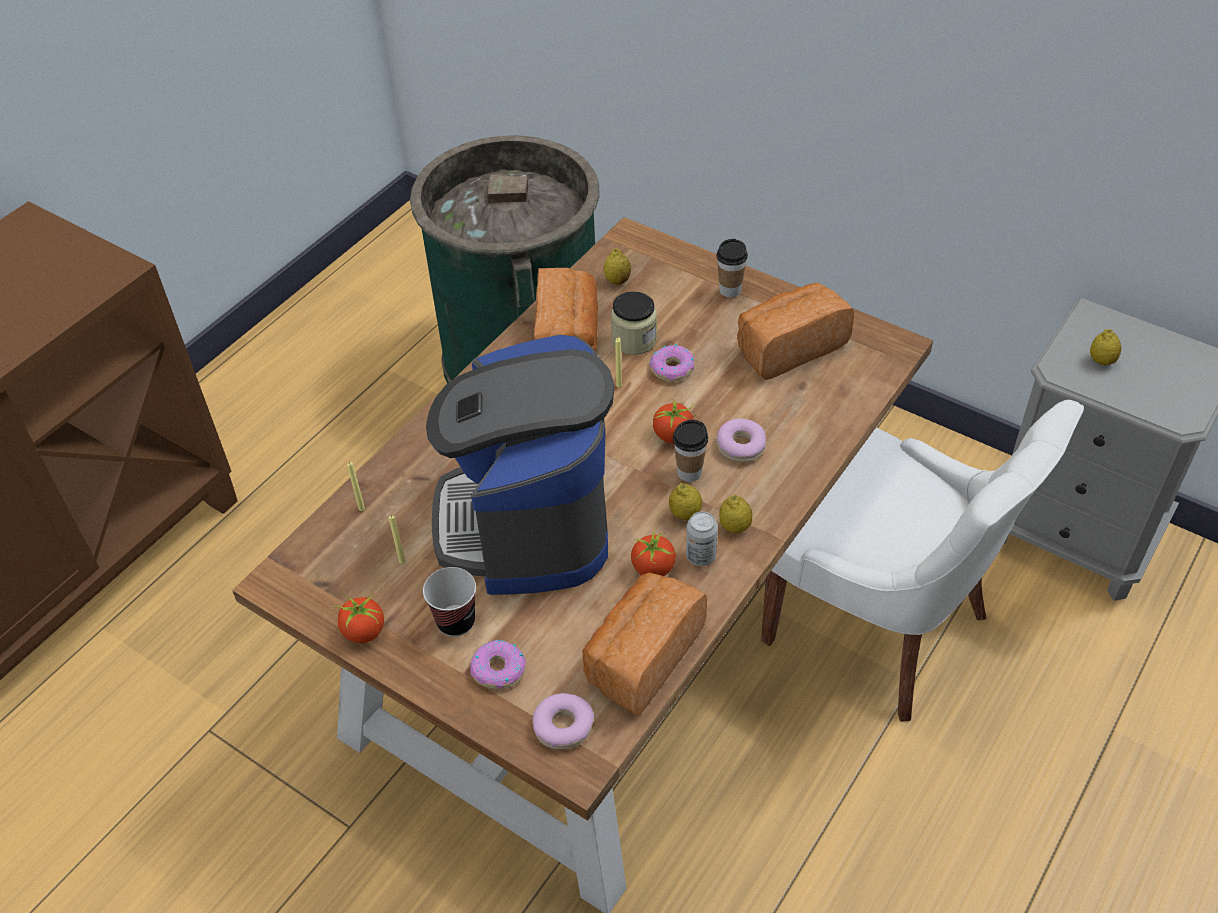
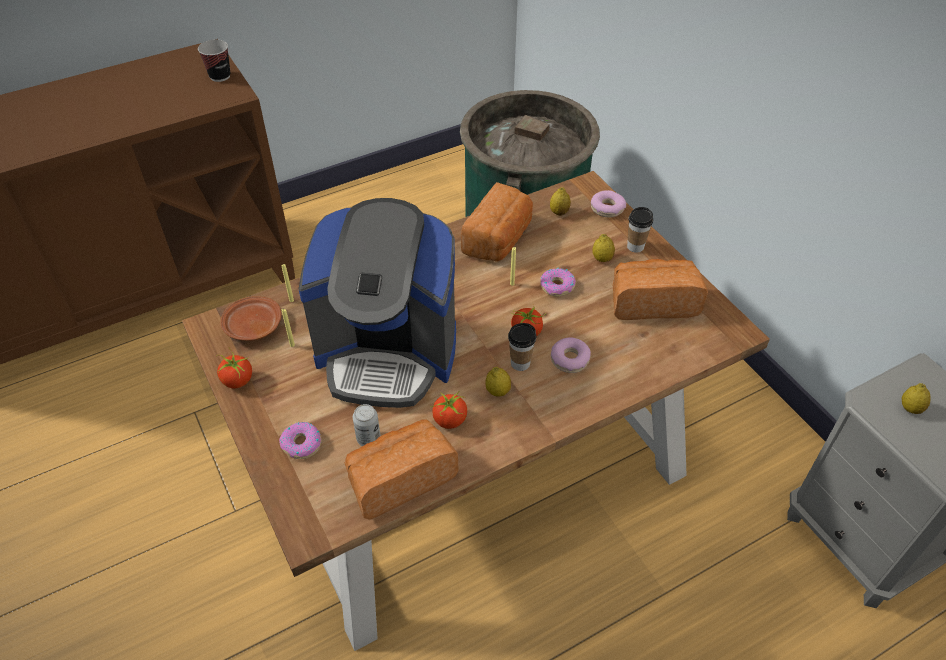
camera: 25 degrees right, 0 degrees up
(334, 560) = (253, 326): none -> brown plate
(456, 622) = (297, 399): cup -> cup (220, 76)
(527, 522) = (388, 353): coffee machine -> coffee machine turned 105 degrees counterclockwise
(563, 726) = (316, 503): donut -> donut (607, 208)
(634, 340) = (543, 257): jar -> none
(701, 556) = (489, 426): can -> can (368, 438)
(735, 527) = (527, 415): lemon -> lemon (602, 259)
(882, 629) = (664, 543): white chair -> none

